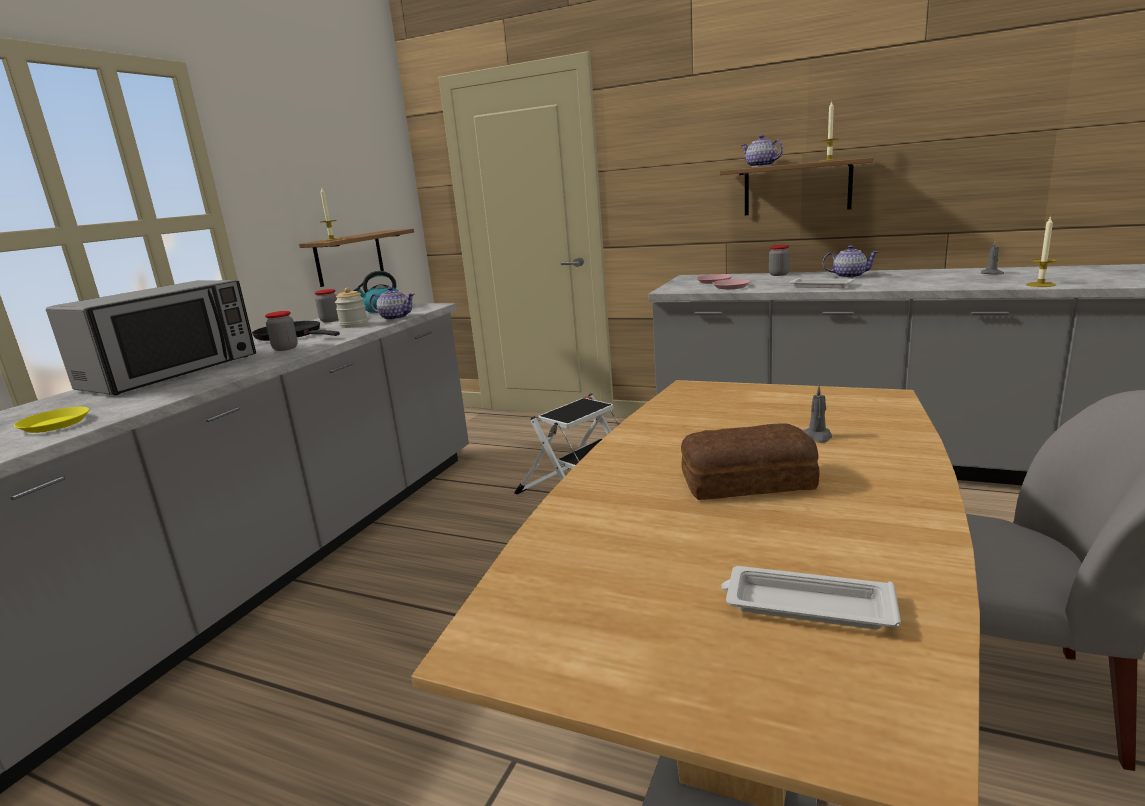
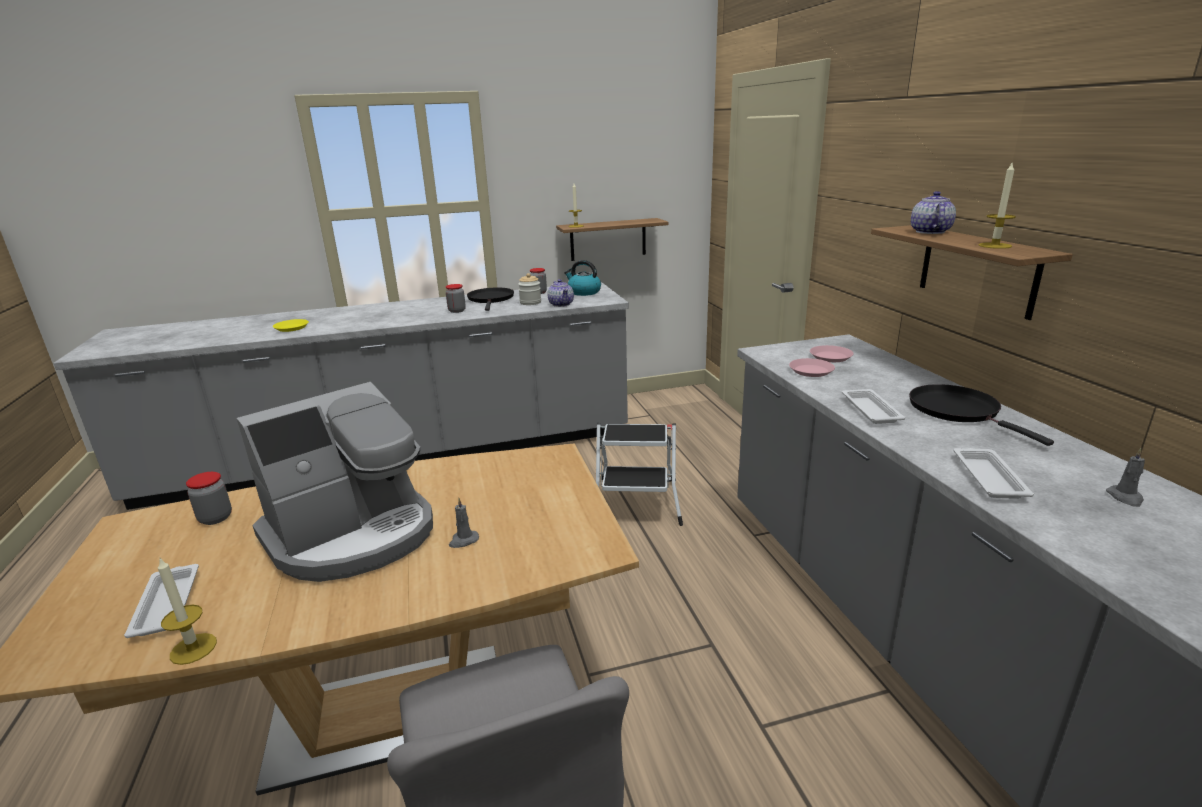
camera: 50 degrees right, 5 degrees up
(172, 372) = (391, 309): microwave -> none
(744, 481) = (353, 534): bread -> coffee machine
(778, 274) = (914, 374): jar -> jar (215, 518)
(849, 276) = (958, 411): teapot -> black frying pan
(946, 284) = (988, 477): none -> white tray
(1040, 284) = (1079, 546): candle -> candle (193, 648)

